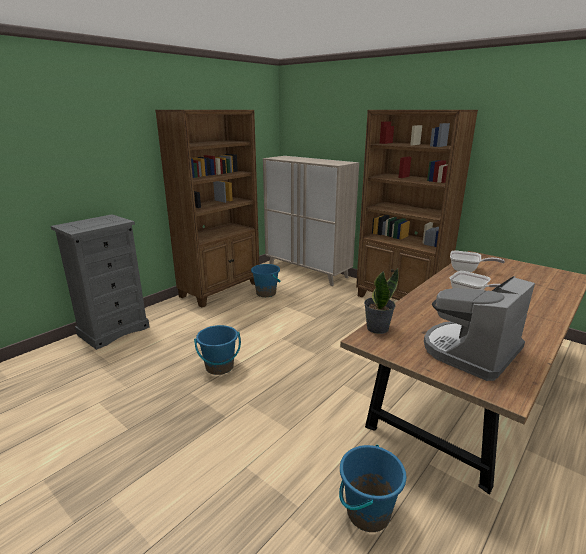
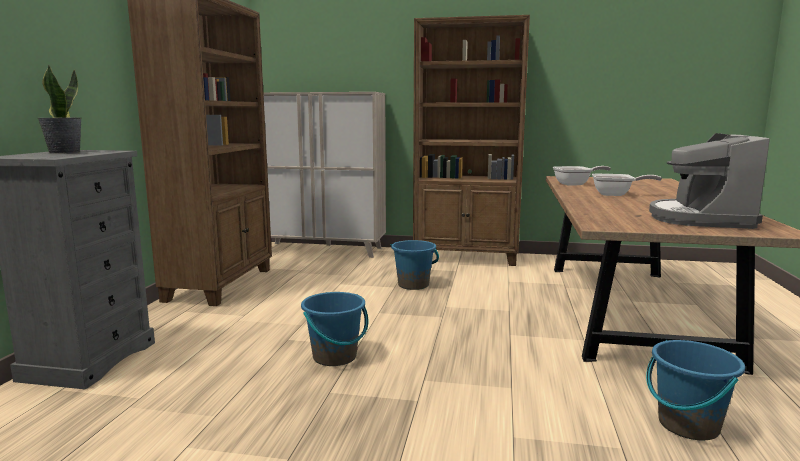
camera: 30 degrees left, 10 degrees down
(266, 293) = (295, 277): blue bucket -> blue bucket (413, 285)
(377, 328) = (593, 219): potted plant -> potted plant (64, 152)

